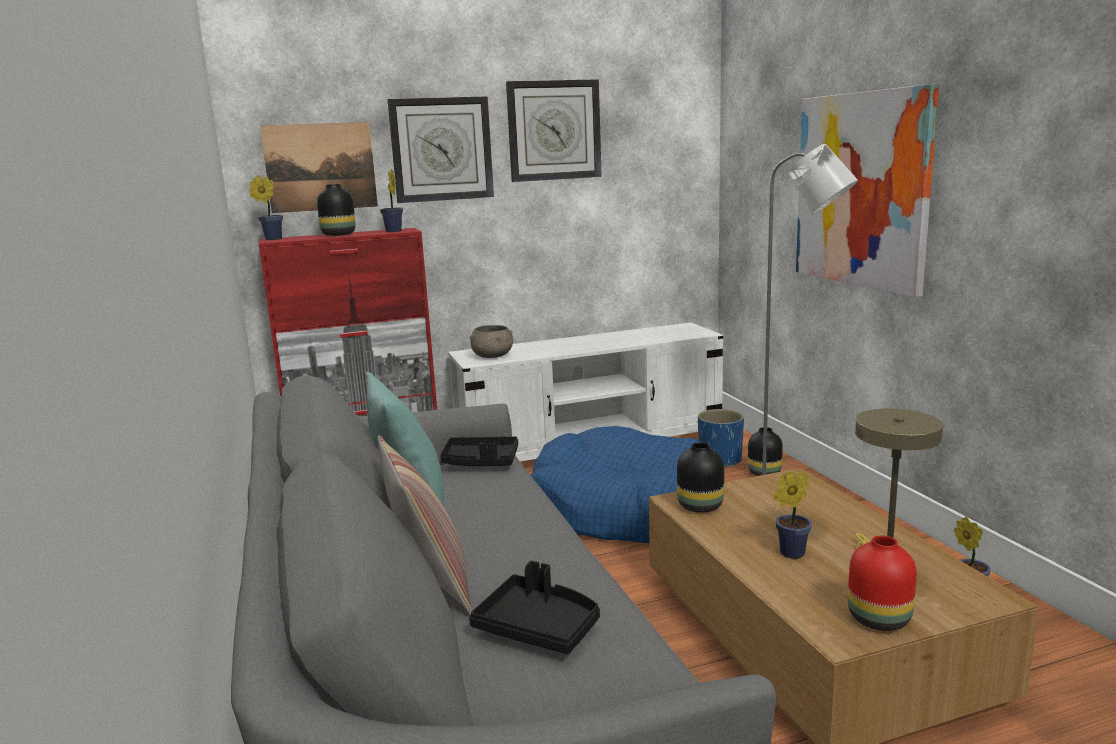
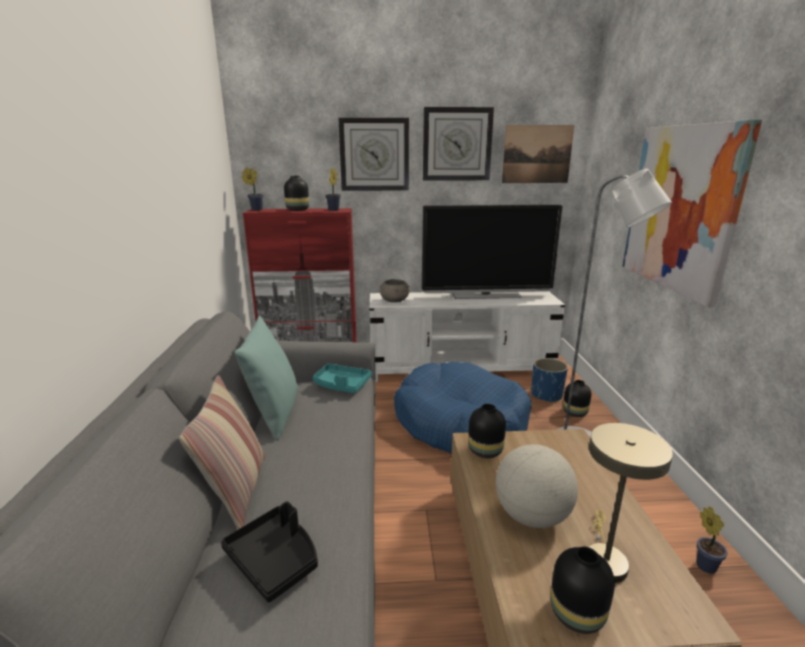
camera: 15 degrees right, 5 degrees up
(320, 167) = (292, 163): picture -> picture (537, 154)
(481, 462) = (341, 385): black tray -> turquoise tray
(614, 336) = (486, 295): none -> television
(789, 553) = (532, 516): potted plant -> globe
(879, 618) = (577, 612): red vase -> black vase

